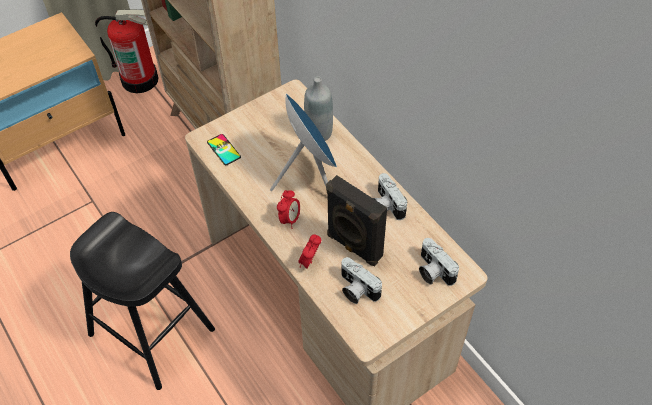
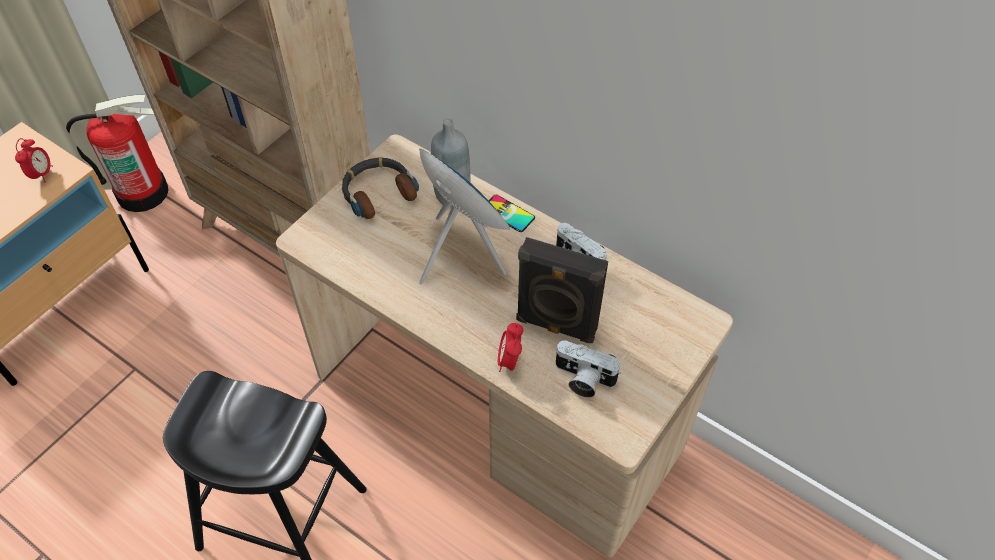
camera: 20 degrees left, 0 degrees up
(223, 150) = (336, 247): phone -> phone (508, 213)
(268, 118) = (378, 192): none -> headphones
(290, 219) = (460, 314): alarm clock -> alarm clock (42, 174)
(432, 271) = (665, 328): camera -> none

